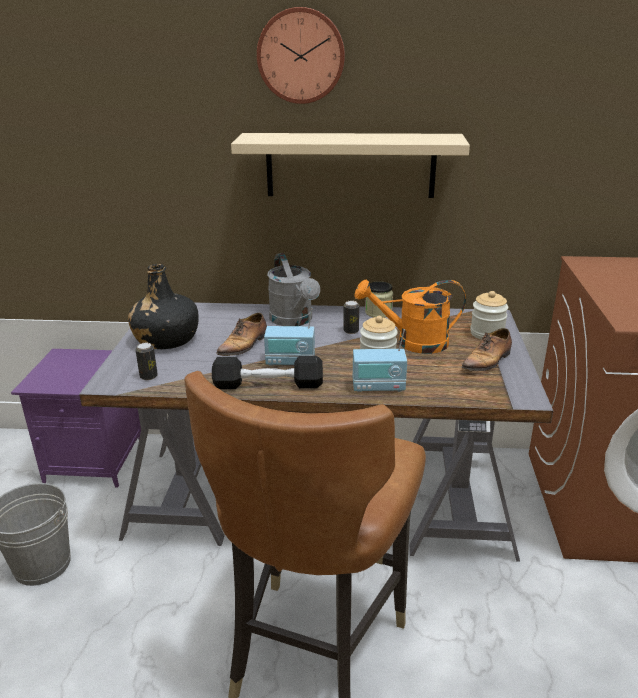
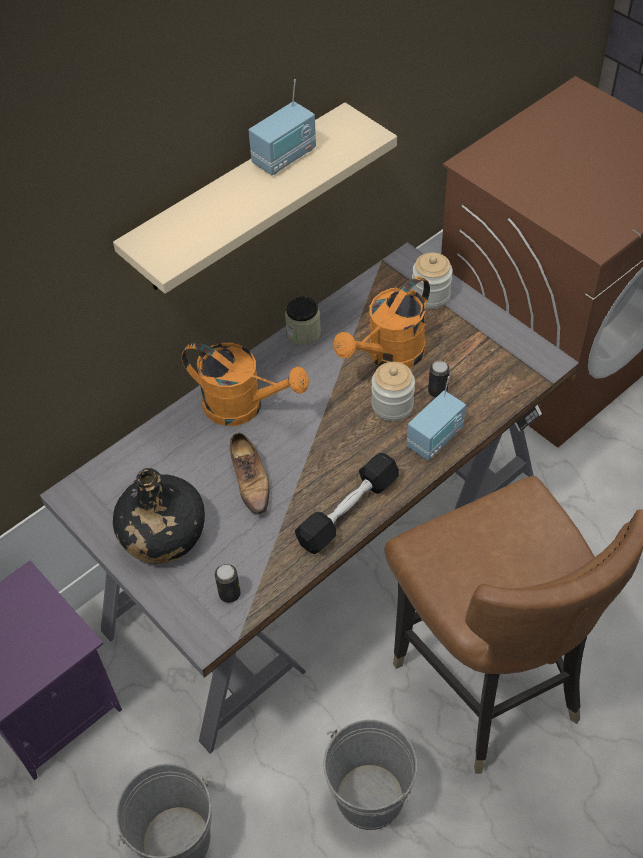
camera: 45 degrees left, 25 degrees up
(152, 642) = (369, 796): none -> grey bucket
(290, 362) = (324, 467): radio -> radio (284, 157)
(294, 321) = (243, 406): grey watering can -> orange watering can
(301, 56) = (169, 117): wall clock -> none
(351, 331) = (316, 381): can -> can (437, 391)
(487, 361) = (473, 336): shoe -> none

